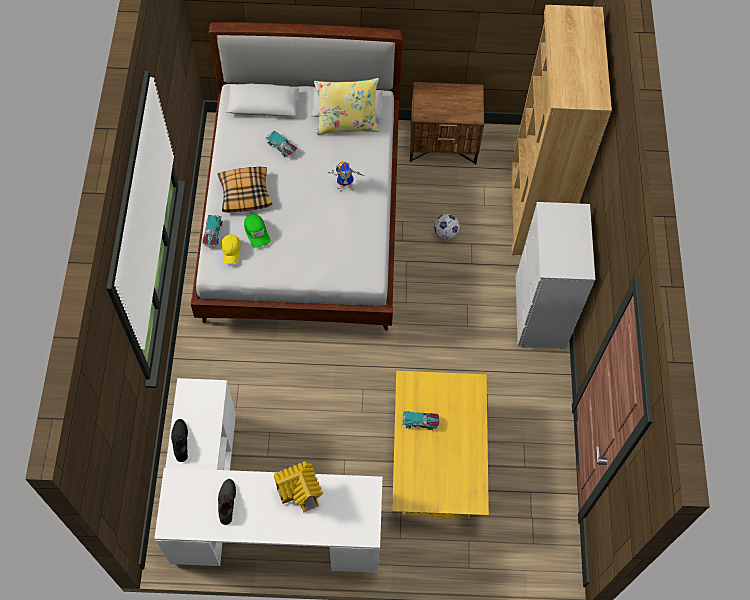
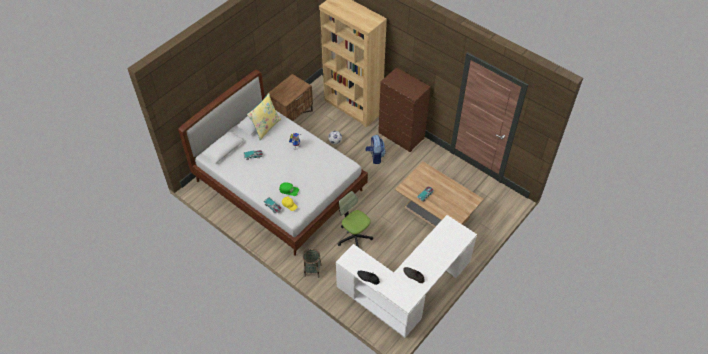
camera: 50 degrees left, 10 degrees down
(196, 362) = (312, 270): none -> basket
(245, 193) = (264, 183): pillow -> none
(295, 377) = (354, 237): none -> office chair
(301, 493) = (431, 246): toy house -> none
(436, 459) = (435, 211): yellow coffee table -> brown coffee table
(466, 305) = (375, 156): none -> backpack
(540, 313) = (401, 136): white dresser -> brown dresser

